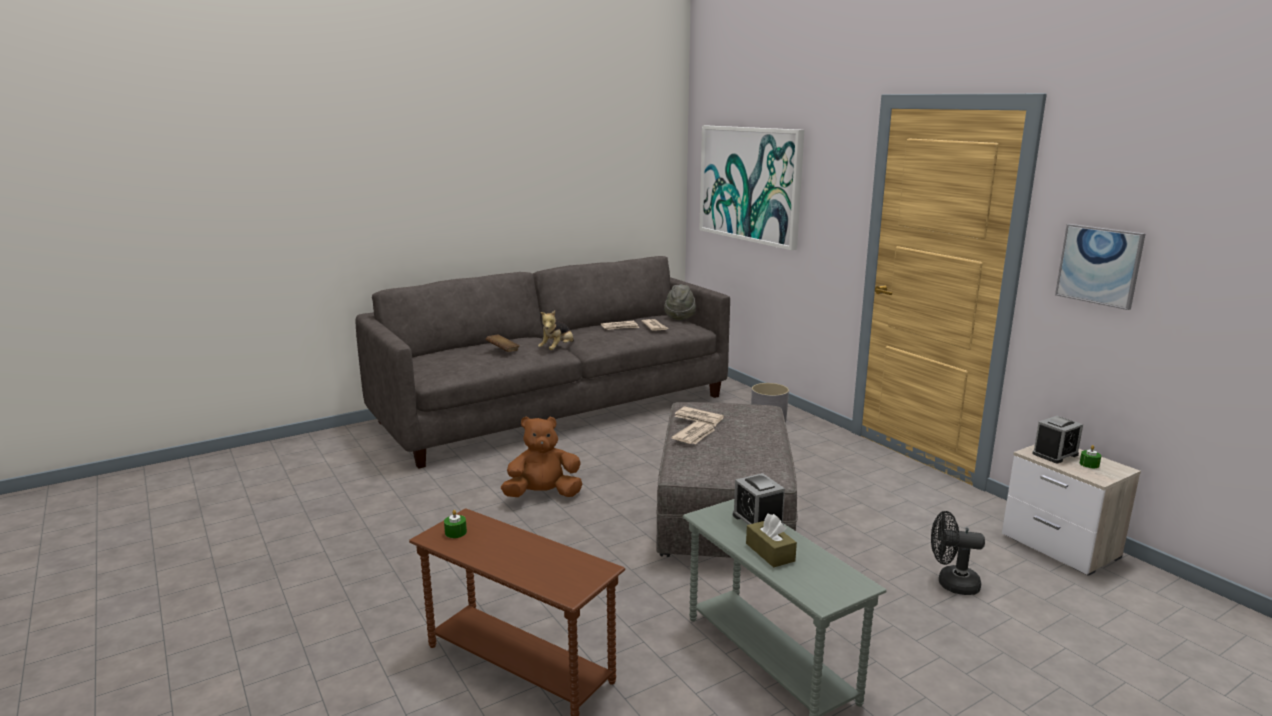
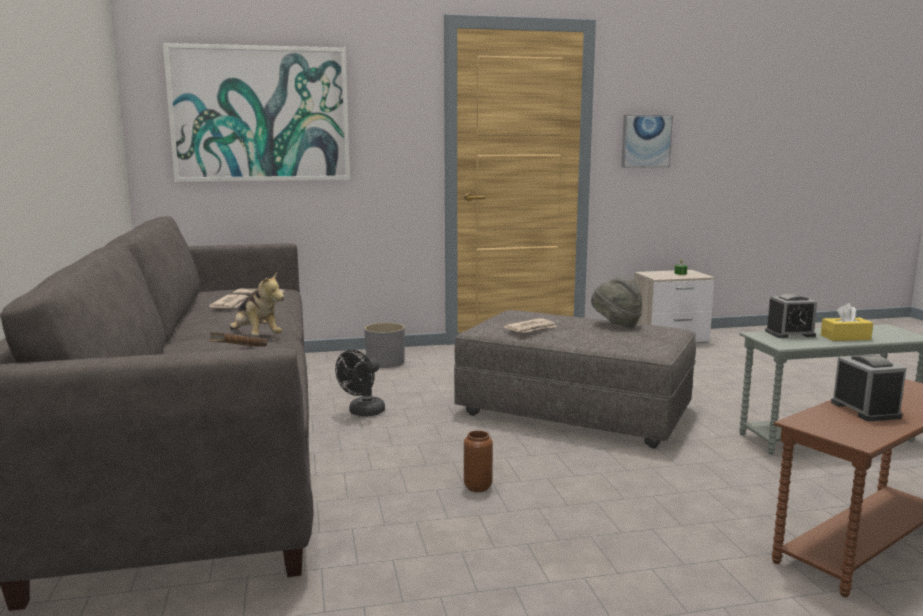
camera: 70 degrees left, 5 degrees down
(455, 532) = (845, 428): green candle -> none
(543, 495) = (478, 487): brown plush toy -> brown vase
(680, 317) = (233, 286): grey hat -> grey hat (616, 324)
(695, 435) = (574, 335): newspaper -> none
(770, 552) = (845, 337): brown tissue box -> yellow tissue box
(951, 584) = (715, 370): black fan -> black fan (363, 413)
(1055, 454) = (662, 275): alarm clock -> alarm clock (865, 410)

